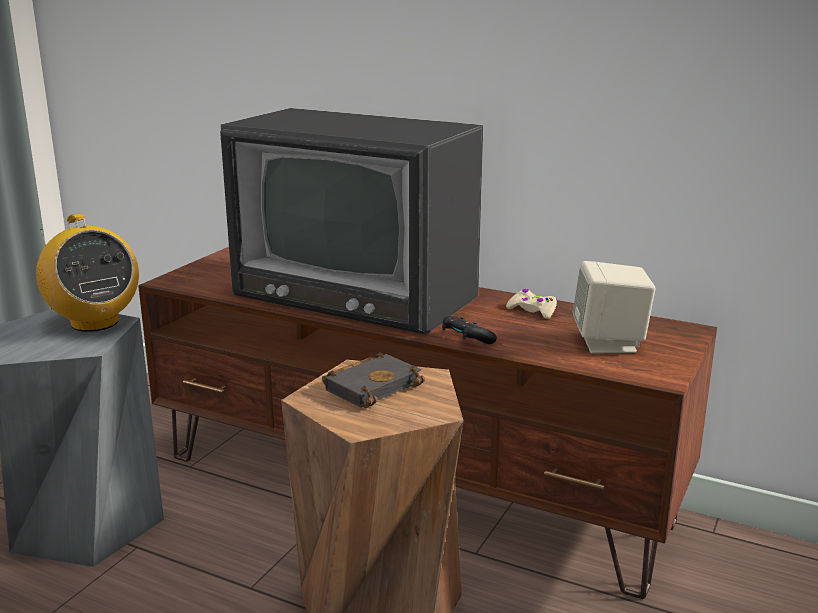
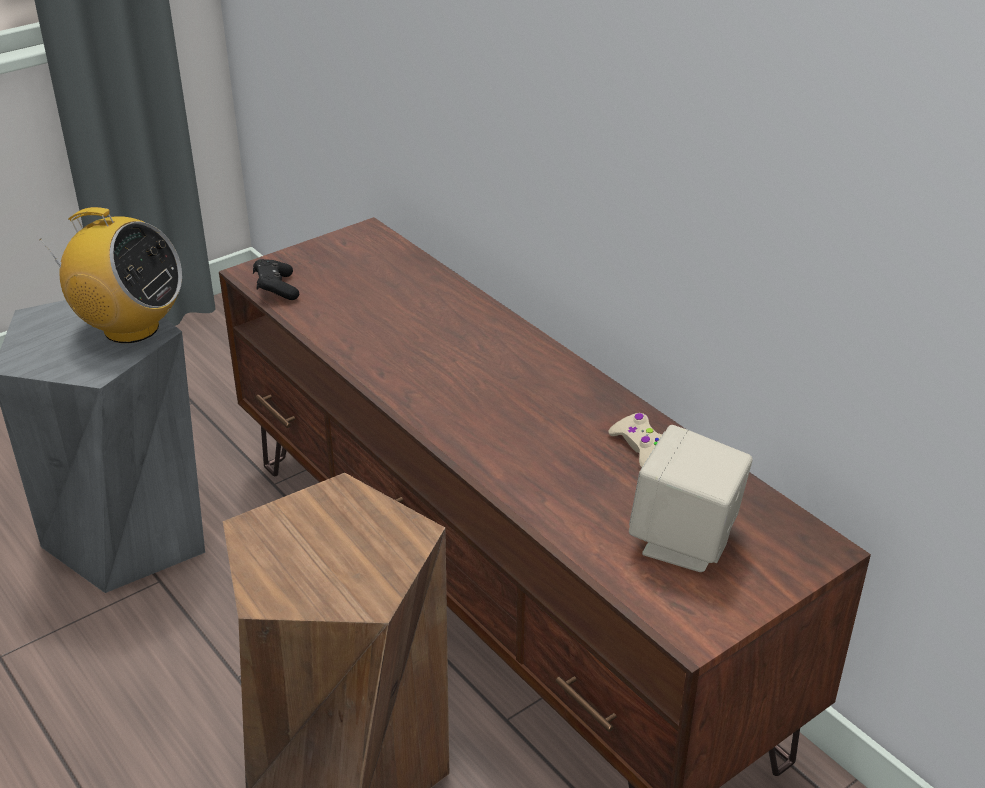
camera: 25 degrees right, 15 degrees up
(94, 322) = (130, 328): radio -> radio turned 60 degrees counterclockwise
(361, 293) = (453, 353): television -> none
(372, 385) = (335, 529): black book -> none
(466, 340) = (506, 481): black game controller -> black game controller (276, 289)

